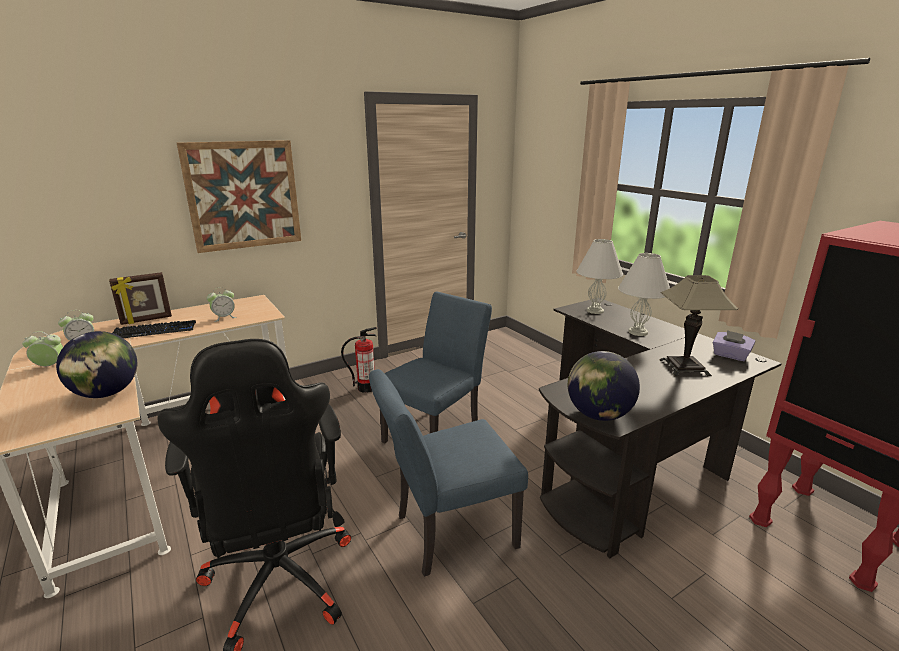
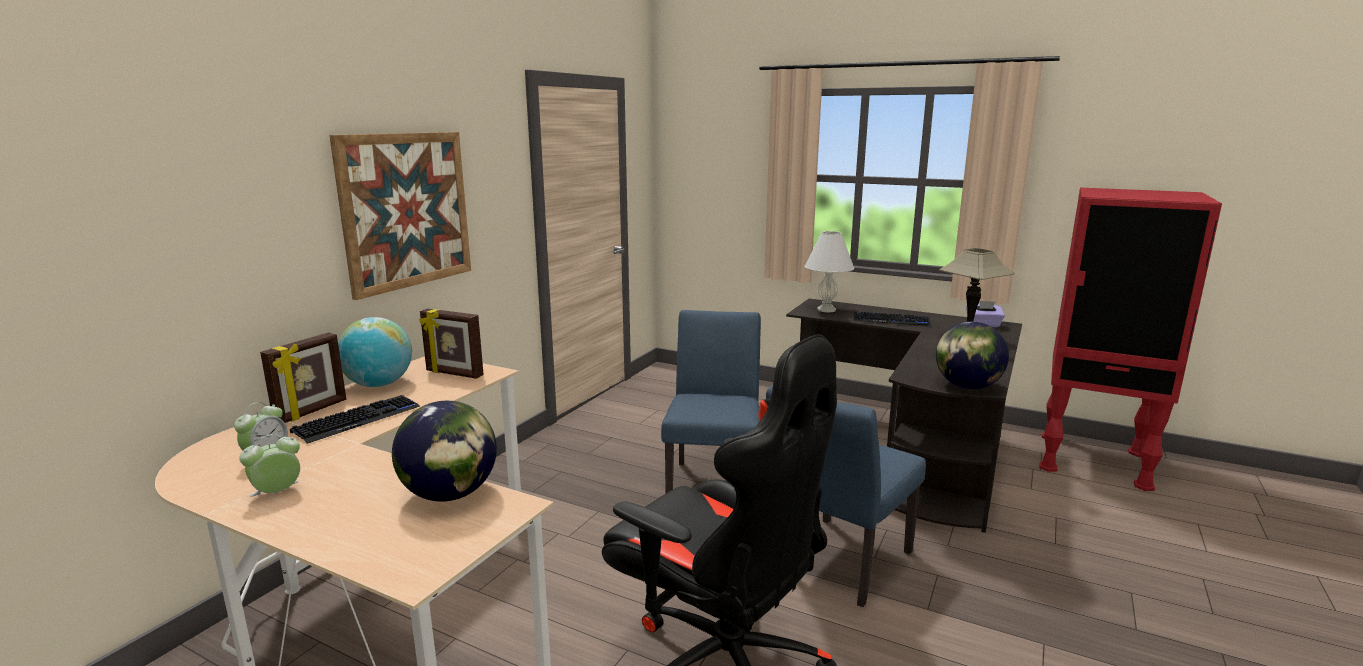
camera: 30 degrees left, 5 degrees down
(203, 310) = (379, 384): none -> globe
(224, 317) = (433, 386): alarm clock -> none
(248, 311) = (454, 374): none -> picture frame
(366, 388) = (573, 460): fire extinguisher -> none
(638, 332) = (891, 320): white table lamp -> keyboard

